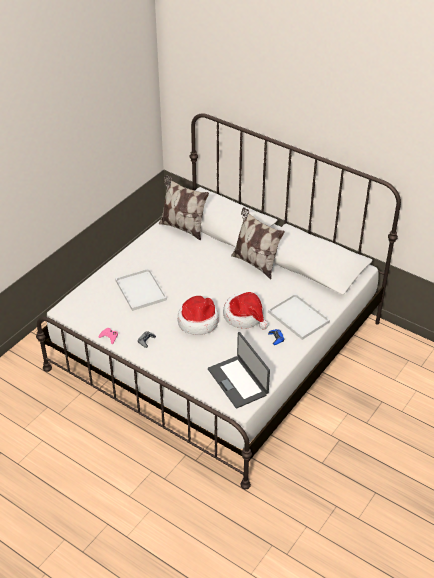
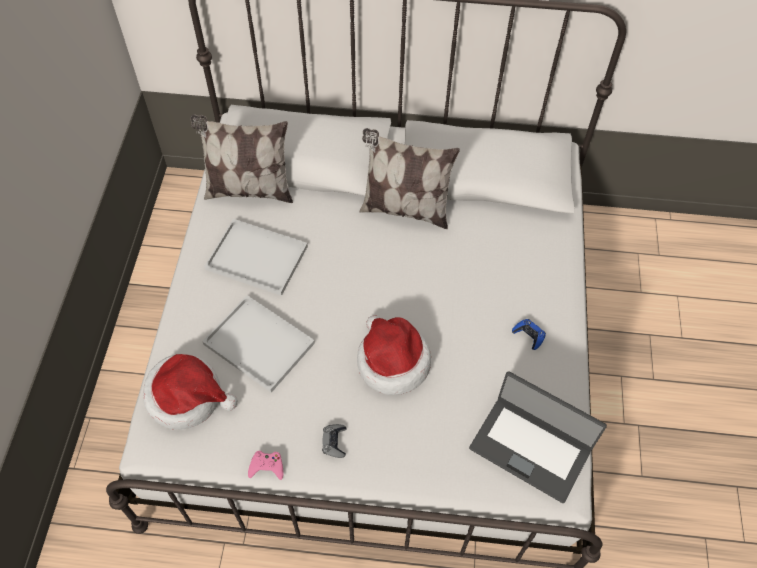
camera: 30 degrees left, 15 degrees up
(244, 316) = (456, 317): hat -> hat (187, 396)
(297, 317) = (531, 280): white tray -> white tray (255, 258)

